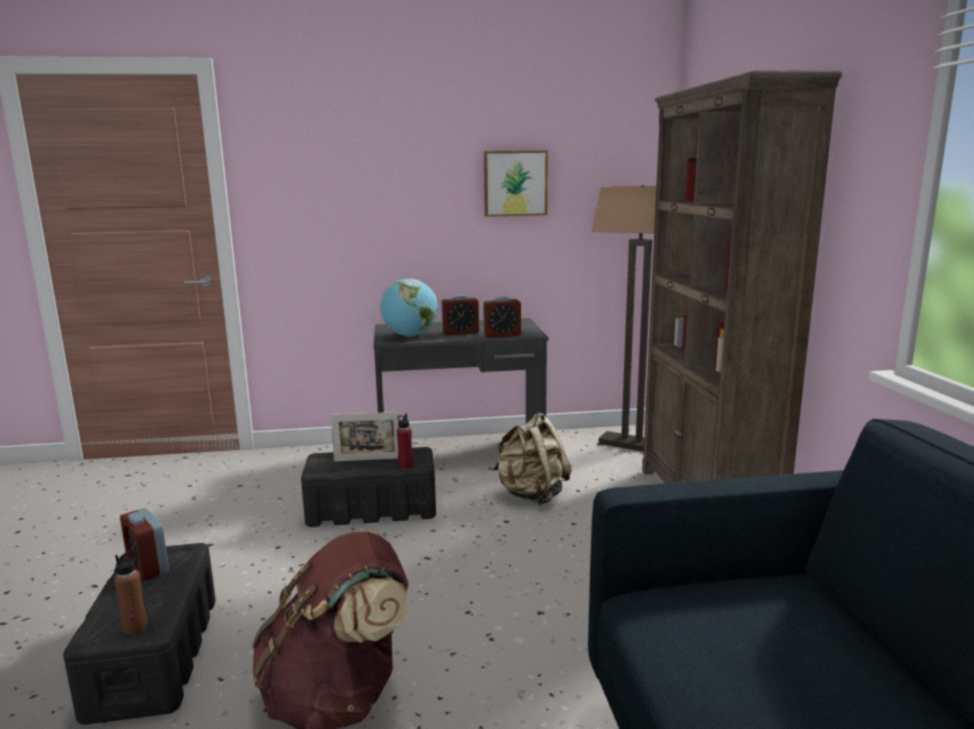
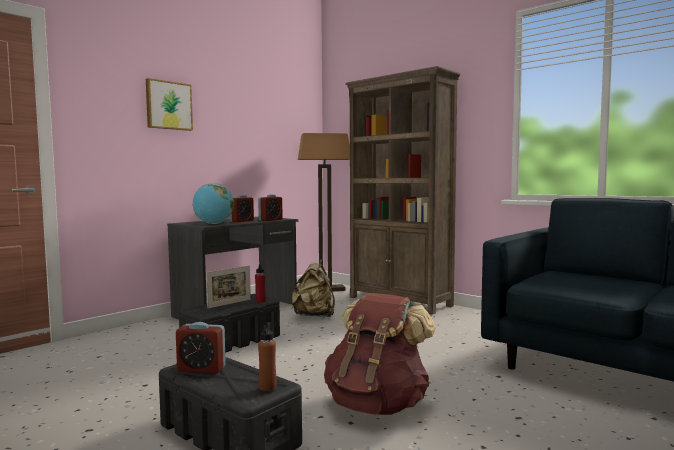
camera: 40 degrees left, 10 degrees down
(515, 183) = (247, 129): picture -> picture (168, 105)

